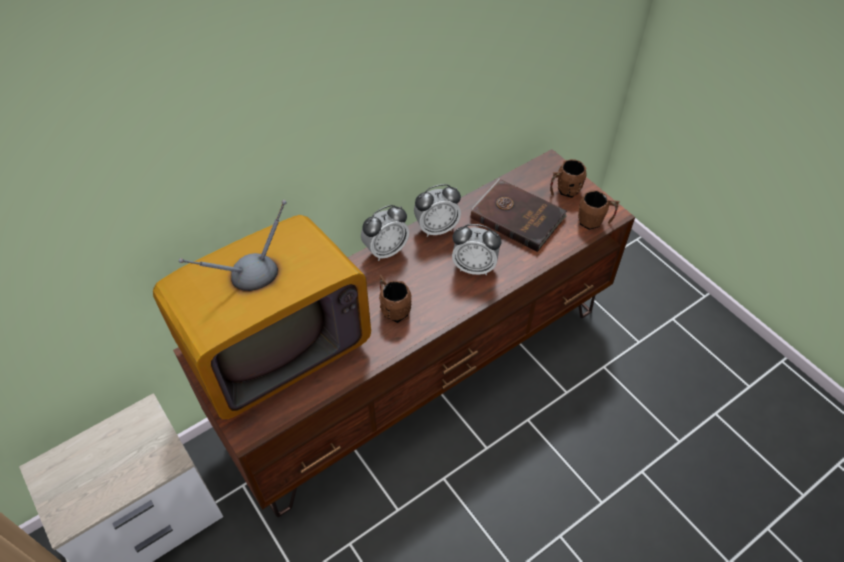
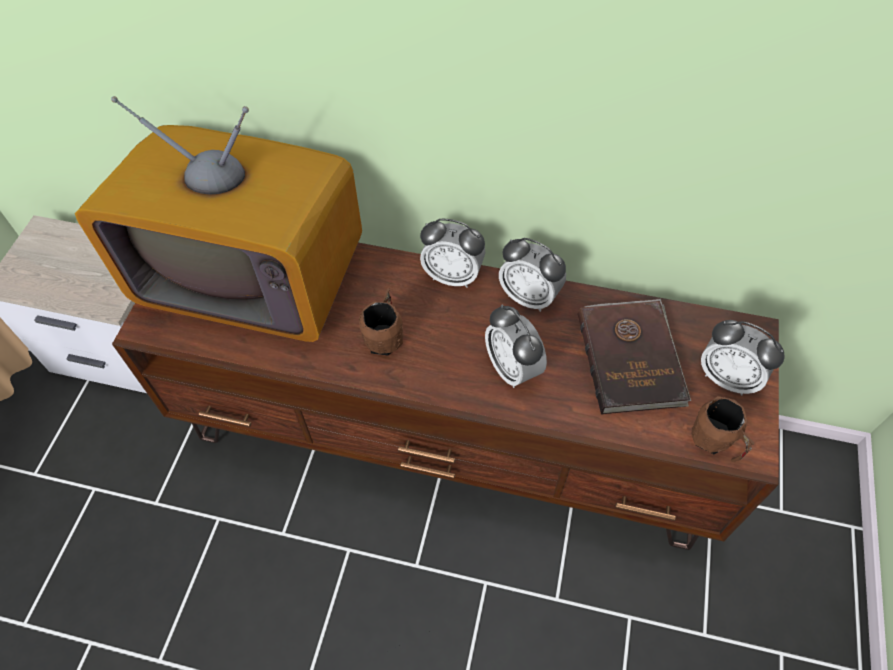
camera: 50 degrees right, 5 degrees up
(564, 190) = (727, 377): brown mug -> alarm clock

